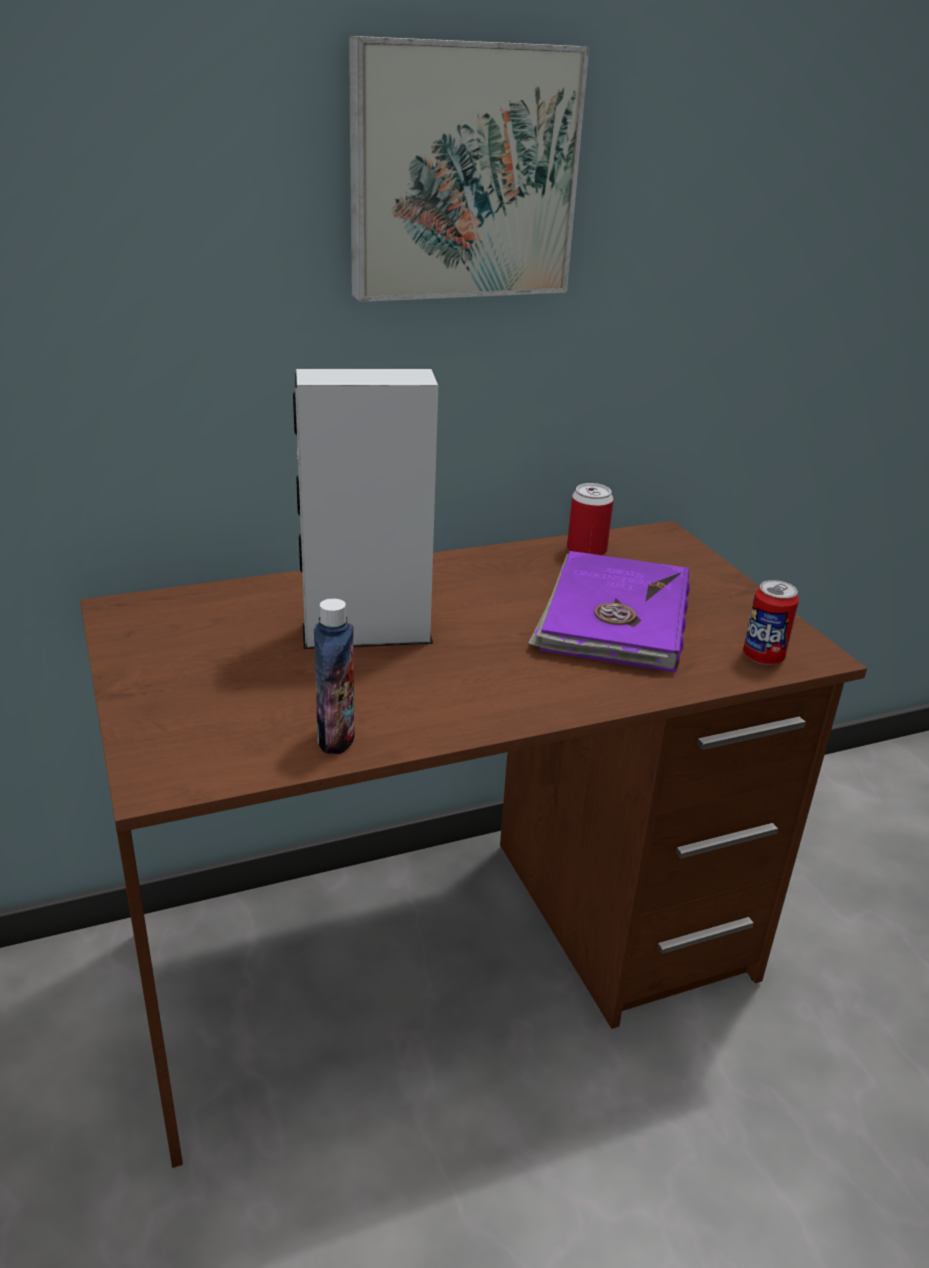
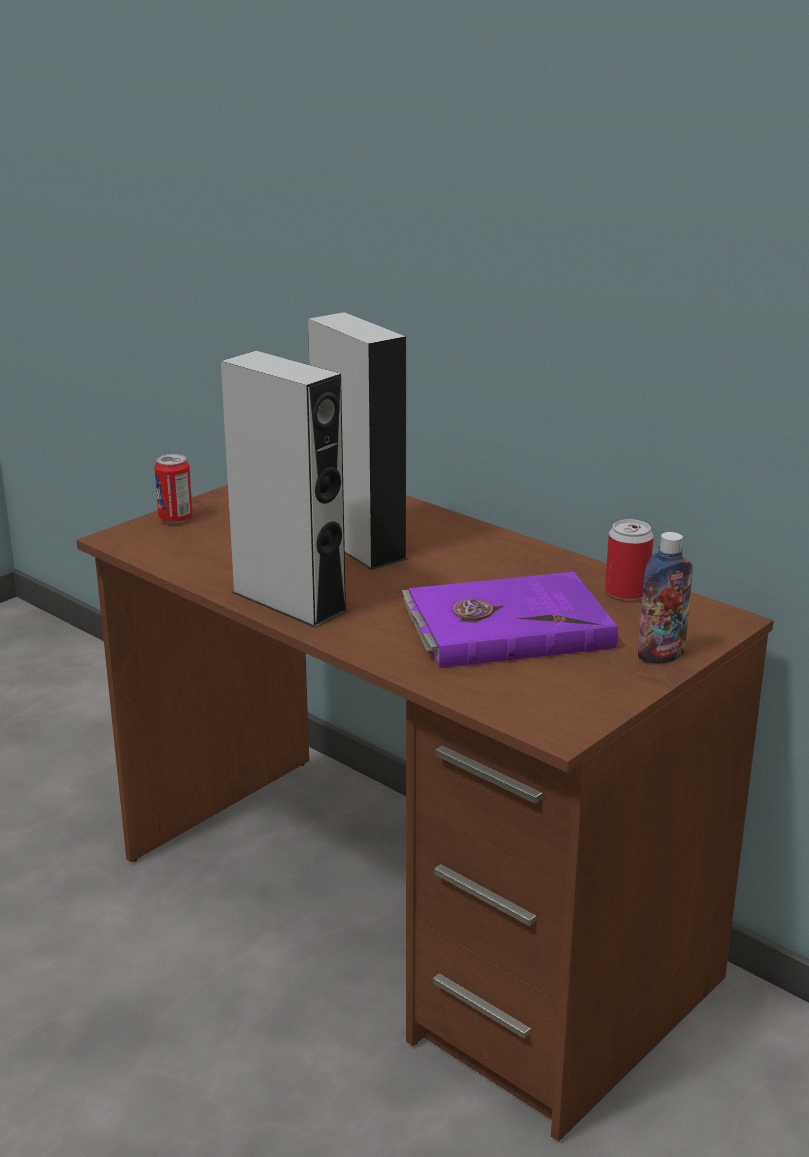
camera: 65 degrees right, 5 degrees down
(336, 737) = (211, 570): bottle -> bottle (661, 655)
(461, 172) = (572, 189): picture -> none
(466, 710) = (289, 601): none -> grey speaker
(763, 657) = (518, 704): can -> can (175, 519)

